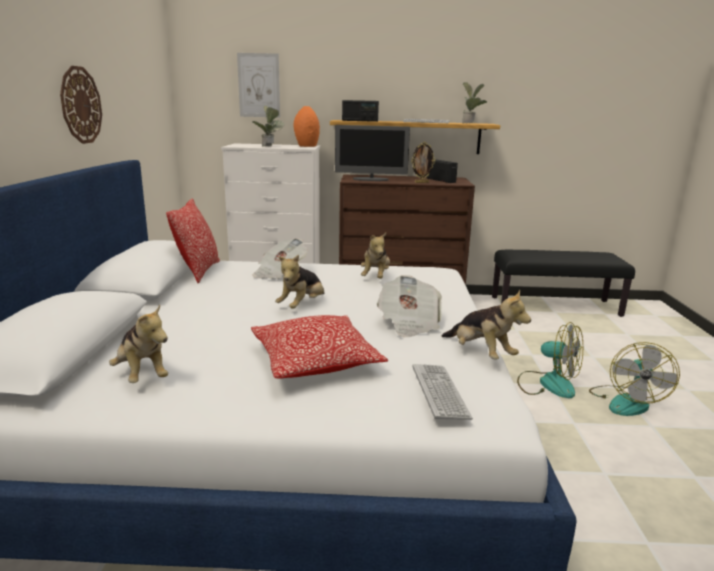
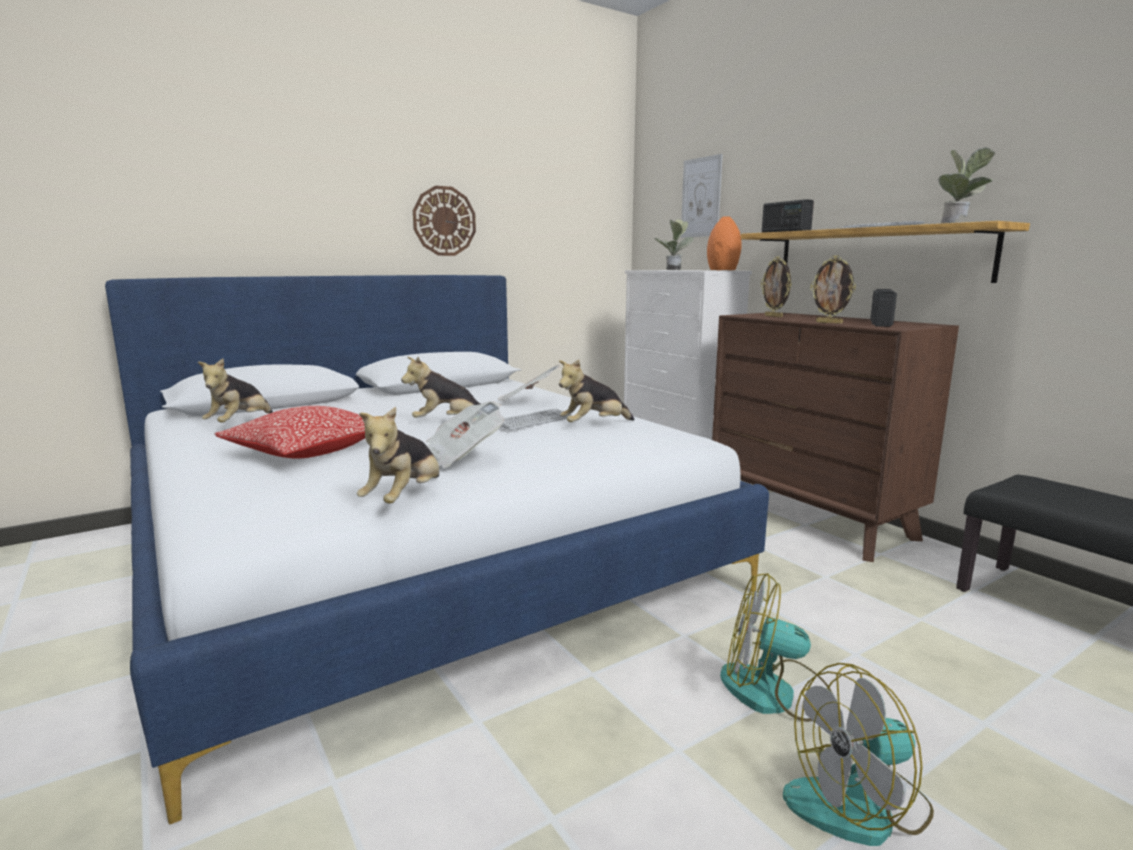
camera: 55 degrees right, 5 degrees down
(198, 271) = (483, 387): pillow -> none
(371, 179) = (774, 316): monitor -> picture frame
(439, 392) = (258, 494): keyboard -> keyboard (534, 421)
(547, 384) = (775, 693): fan -> fan turned 105 degrees clockwise

